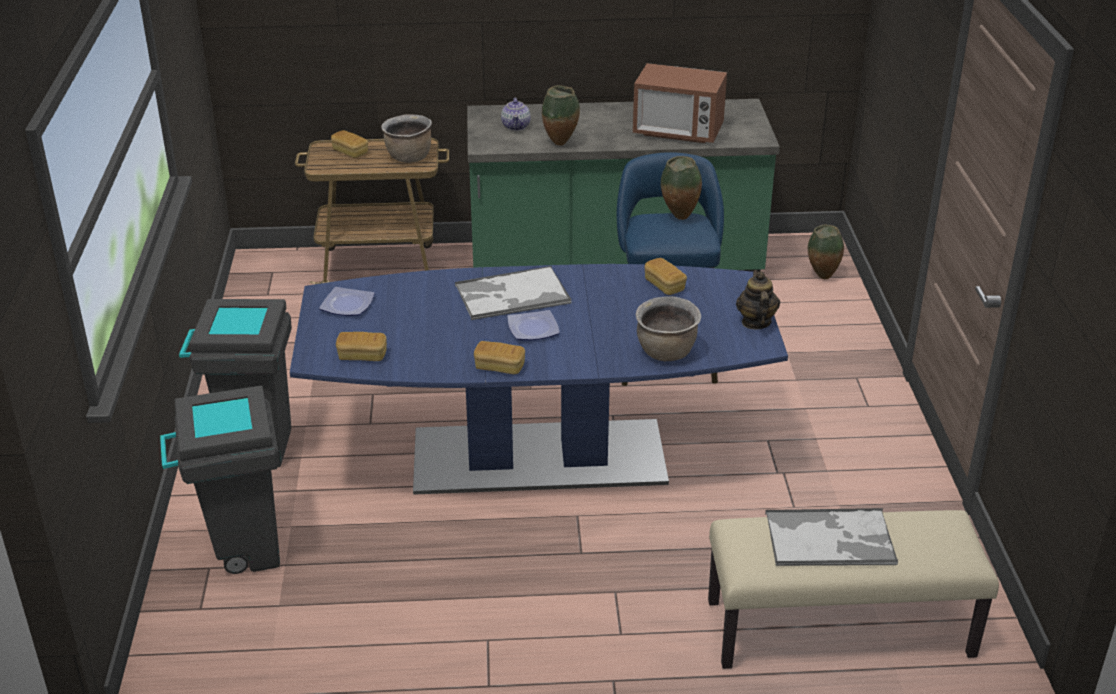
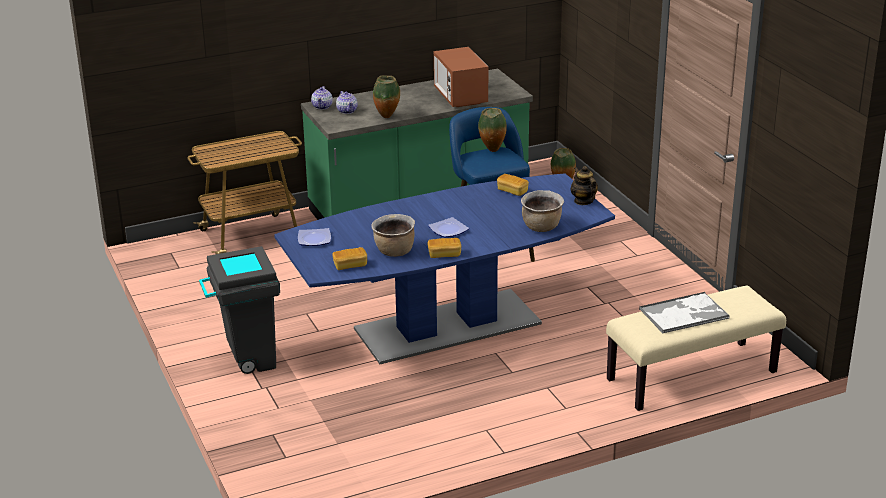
camera: 20 degrees left, 5 degrees down
(240, 552) = (287, 421): grey trash can -> none
(350, 152) = (226, 149): bread -> none
(408, 158) = (272, 146): brown cooking pot -> brown cooking pot (394, 252)
(490, 115) = (322, 106): none -> teapot
(511, 295) = (418, 214): tray -> none
(678, 132) = (460, 97): microwave -> microwave turned 75 degrees clockwise

